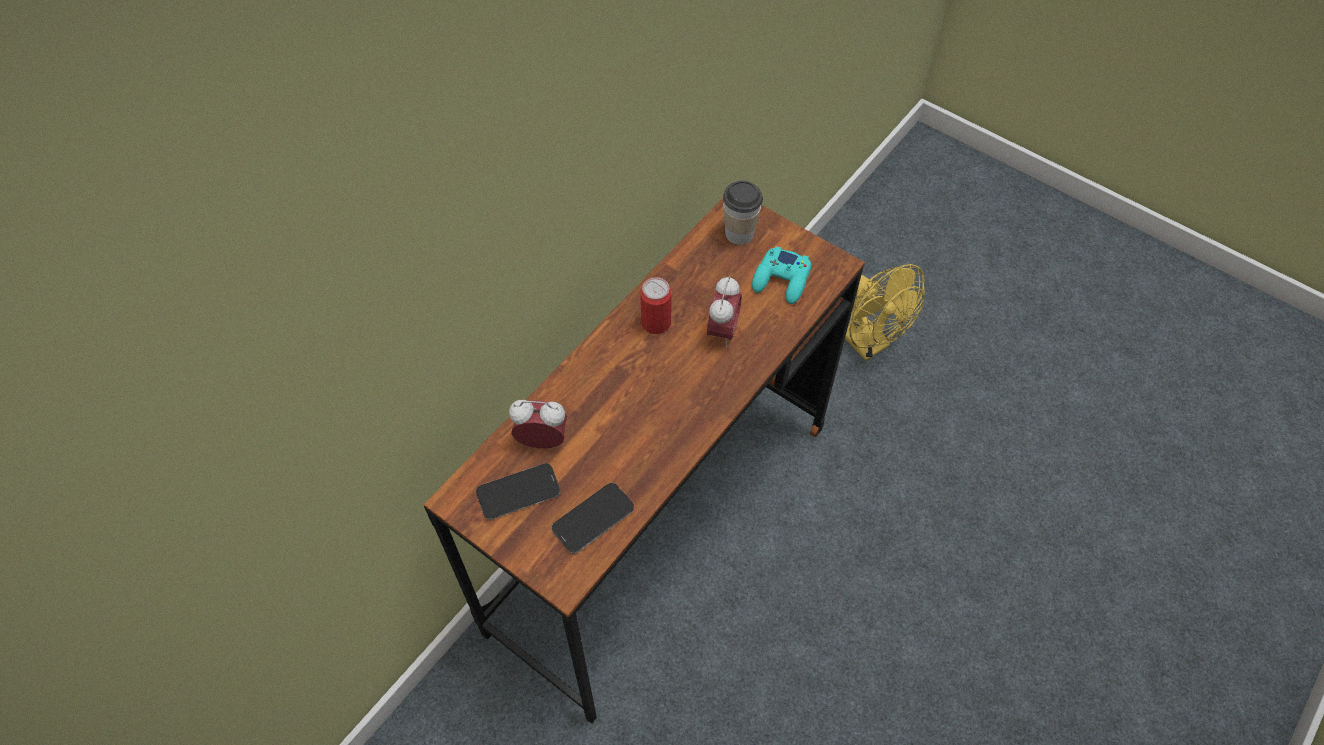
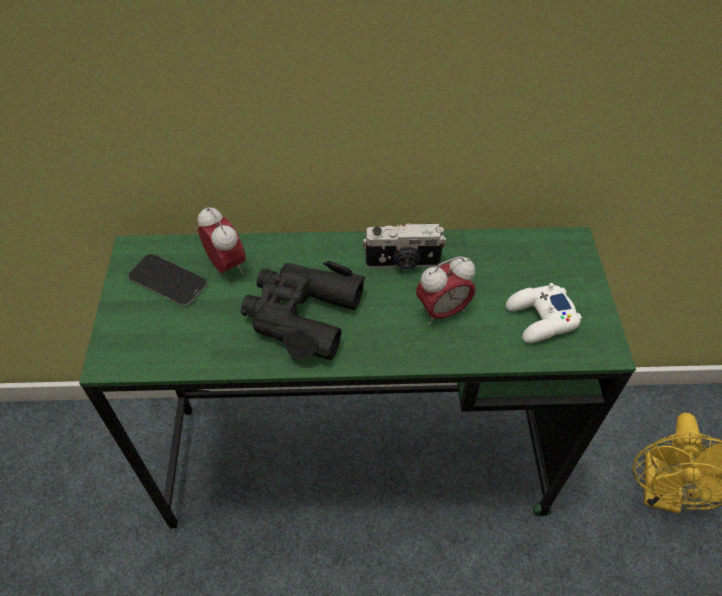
camera: 50 degrees right, 5 degrees down
(593, 518) = (181, 342): phone -> none
(643, 420) = (301, 315): none -> black binoculars
(656, 323) = (402, 263): can -> camera
(660, 526) = (357, 459): brown desk -> green desk
(739, 233) = (551, 259): cup -> none
(782, 280) = (540, 319): turquoise game controller -> white game controller

